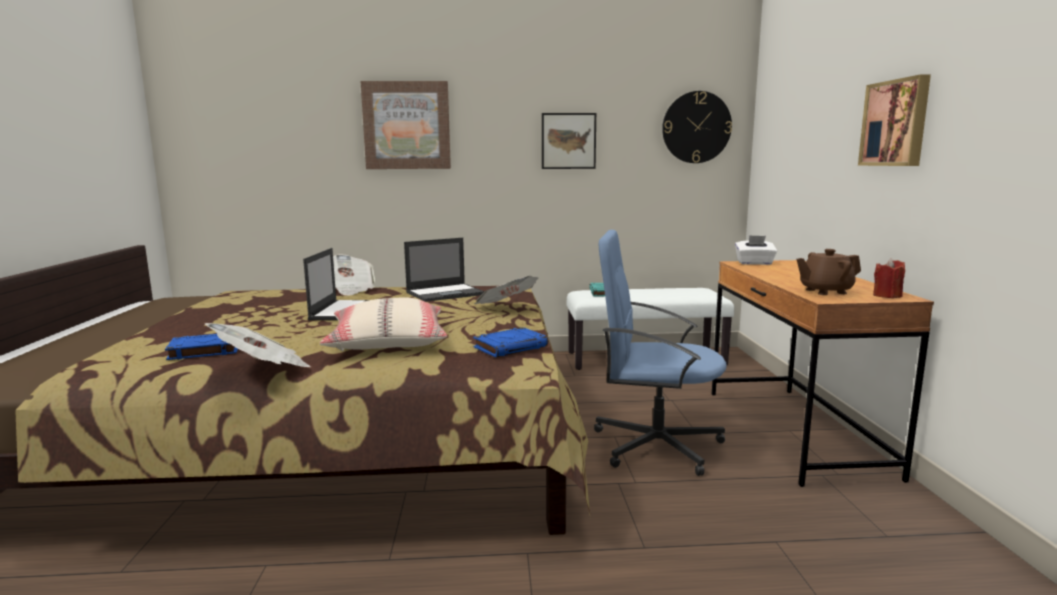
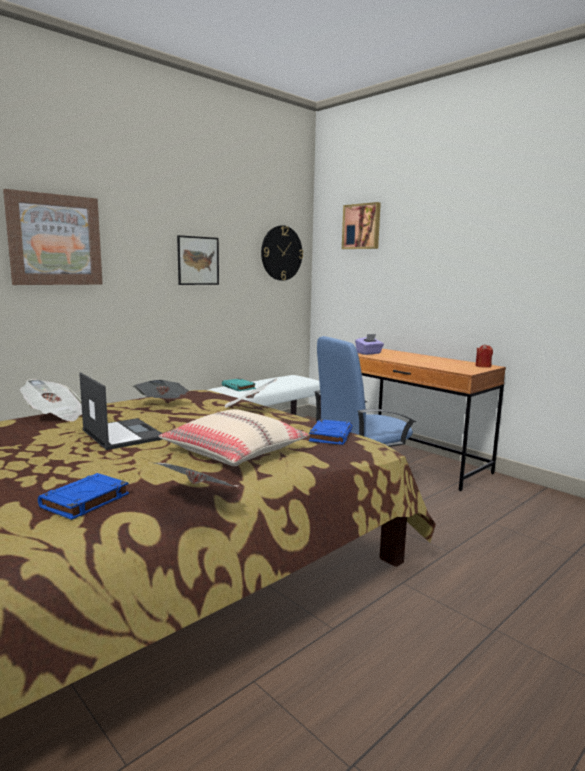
camera: 40 degrees left, 0 degrees up
(446, 293) = (163, 404): laptop -> newspaper
(754, 263) = (369, 353): white tissue box -> purple tissue box
(825, 291) = (453, 367): brown teapot -> none
(896, 123) = (461, 262): picture -> picture (362, 226)

